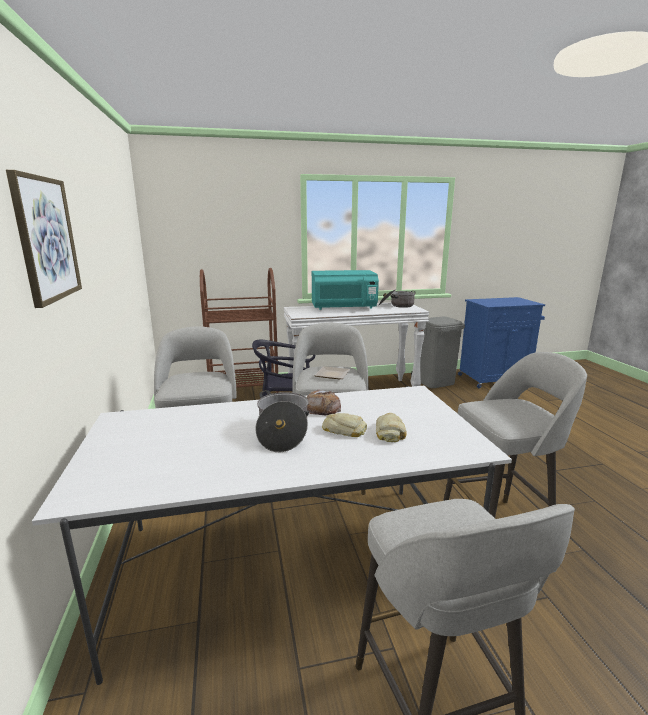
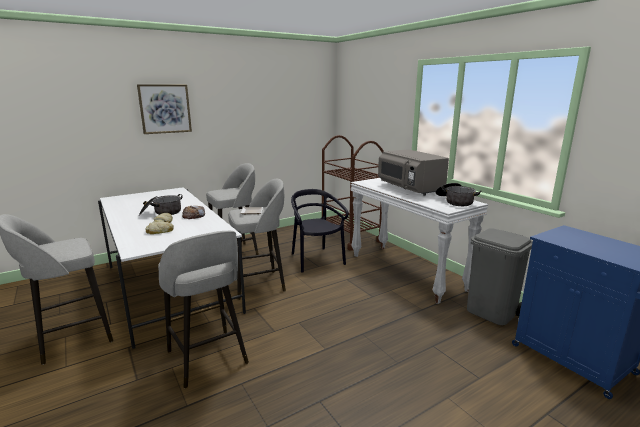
camera: 70 degrees right, 0 degrees up
(343, 308) = (410, 188): turquoise microwave -> grey microwave

